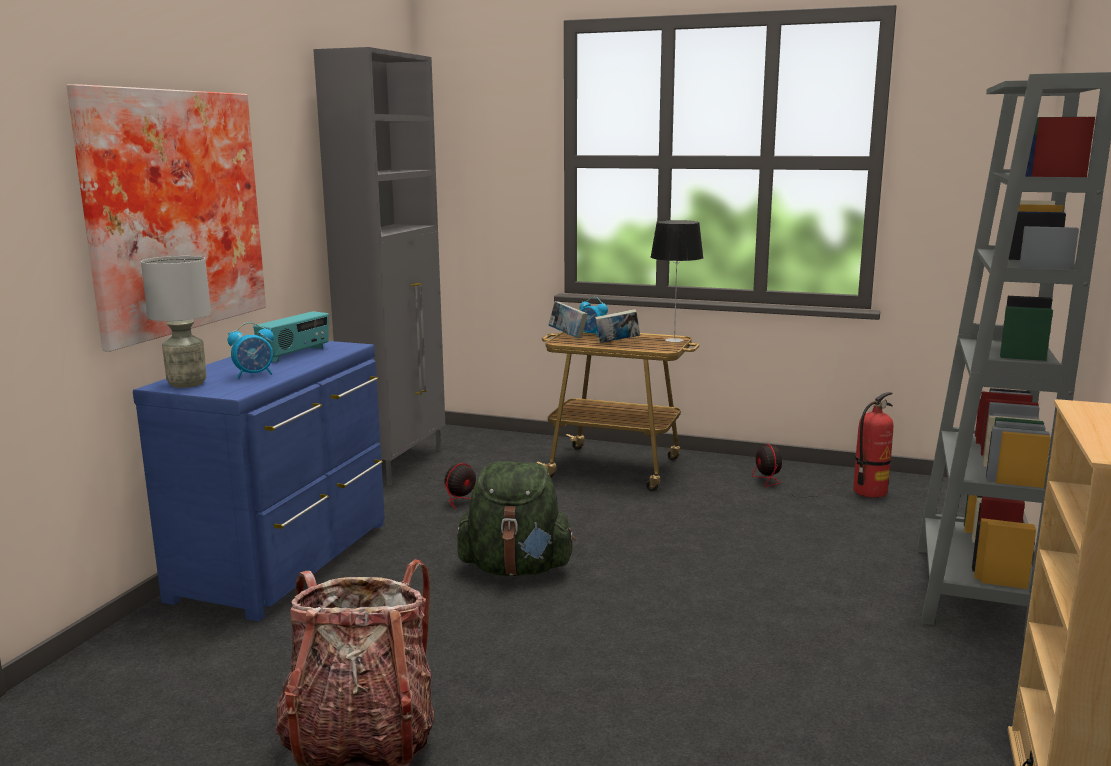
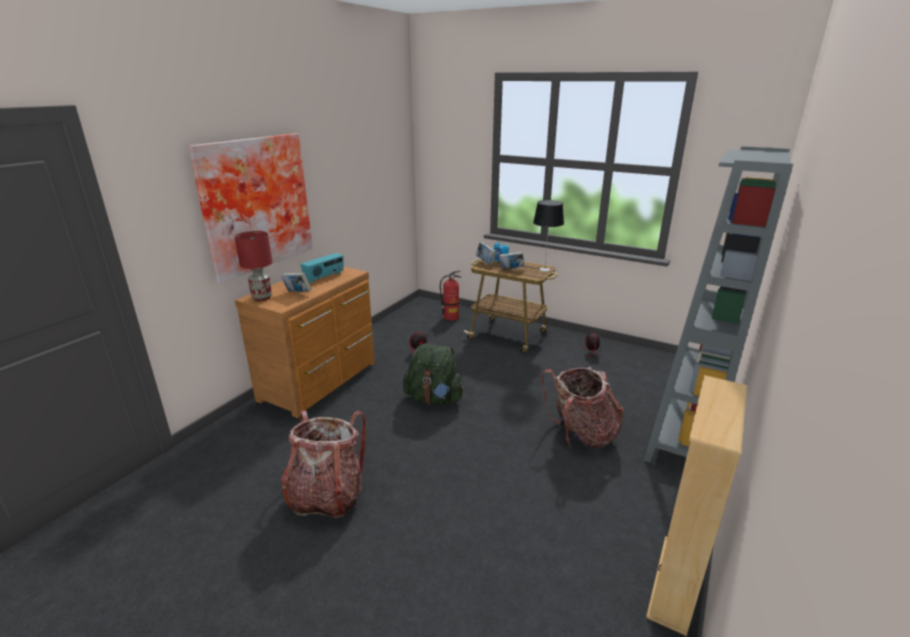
camera: 10 degrees right, 10 degrees up
(187, 383) = (262, 297): grey table lamp -> red table lamp
(254, 375) = (297, 293): alarm clock -> book
(288, 560) = (321, 381): blue dresser -> brown dresser
(398, 463) = (394, 323): grey cabinet -> none
(800, 596) = (581, 434): none -> backpack
(869, 492) = (648, 366): fire extinguisher -> fire extinguisher (451, 317)

